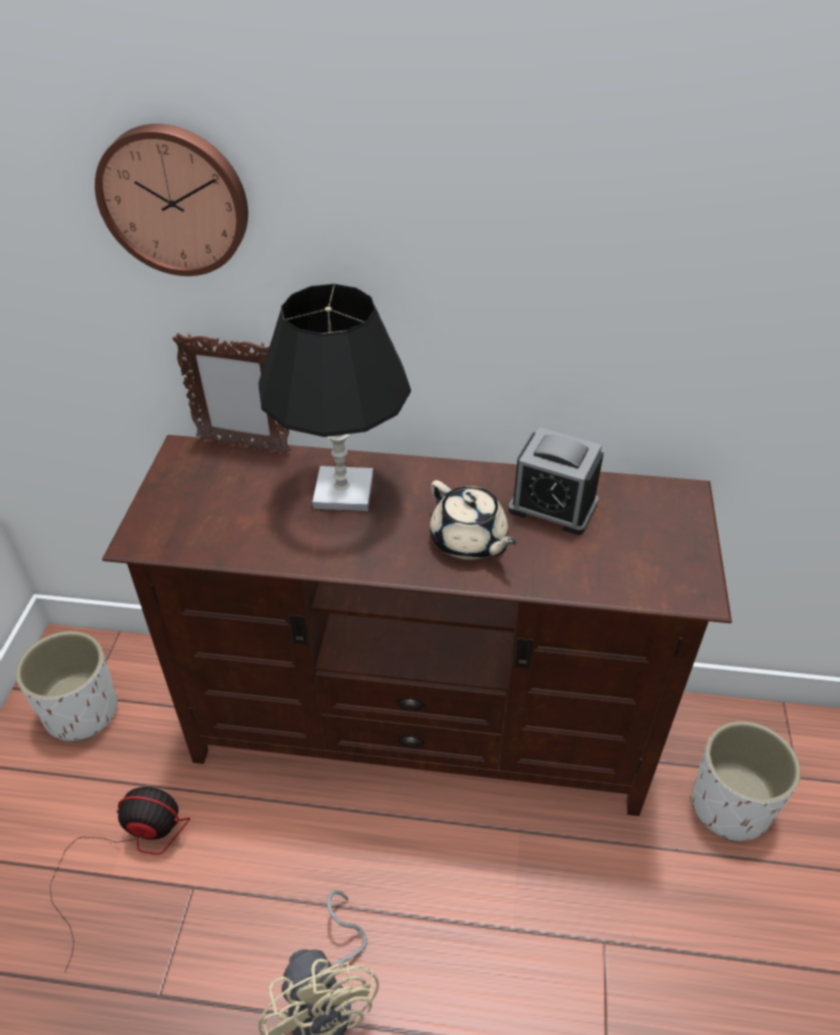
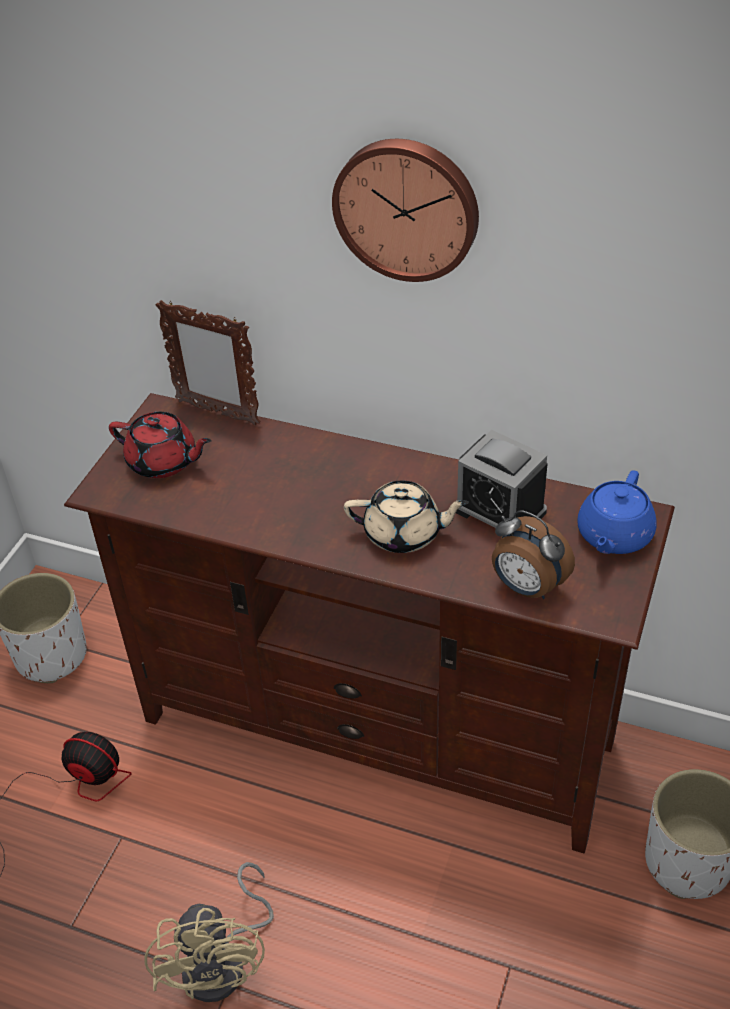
camera: 15 degrees right, 0 degrees up
(175, 199) = (164, 180): wall clock -> wall clock (407, 208)
(200, 501) = (163, 462): none -> red teapot
(342, 491) = (298, 469): black table lamp -> none
(469, 541) = (404, 534): beige teapot -> beige teapot turned 60 degrees counterclockwise
(606, 578) = (526, 588): none -> alarm clock
(668, 516) = (613, 536): none -> blue teapot

